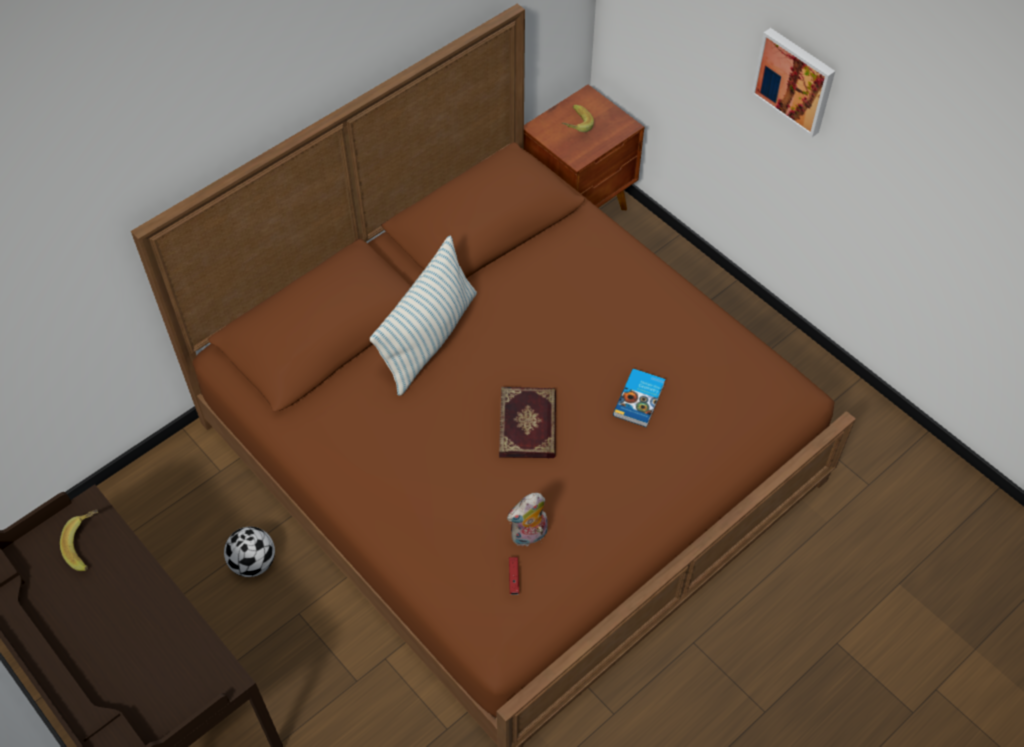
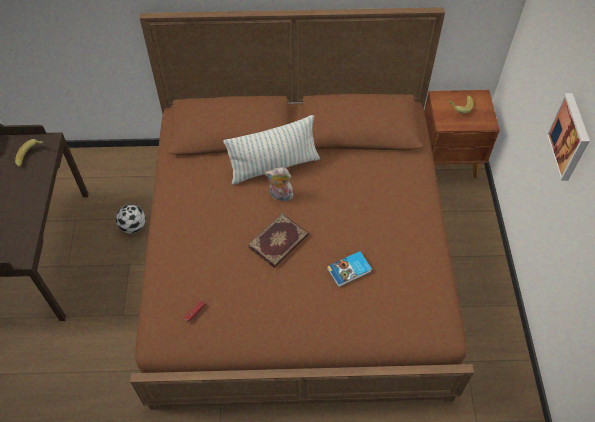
camera: 40 degrees right, 0 degrees up
(529, 536) = (223, 298): plush toy -> plush toy (280, 196)

